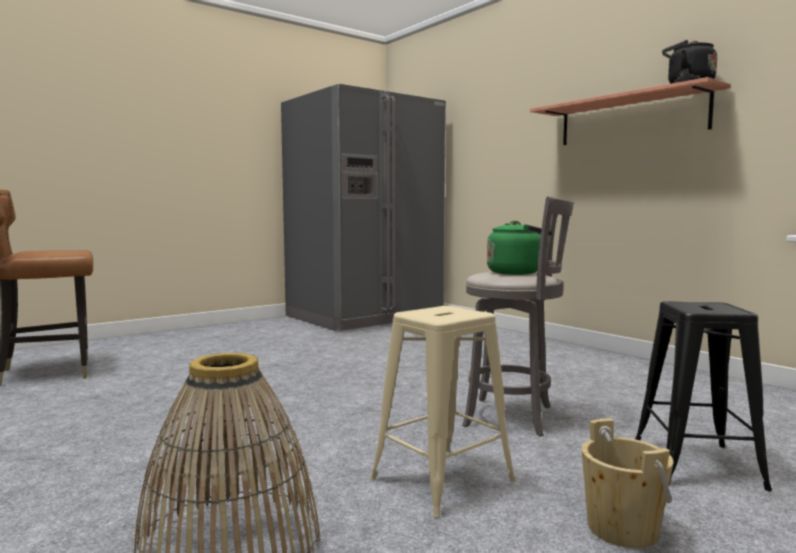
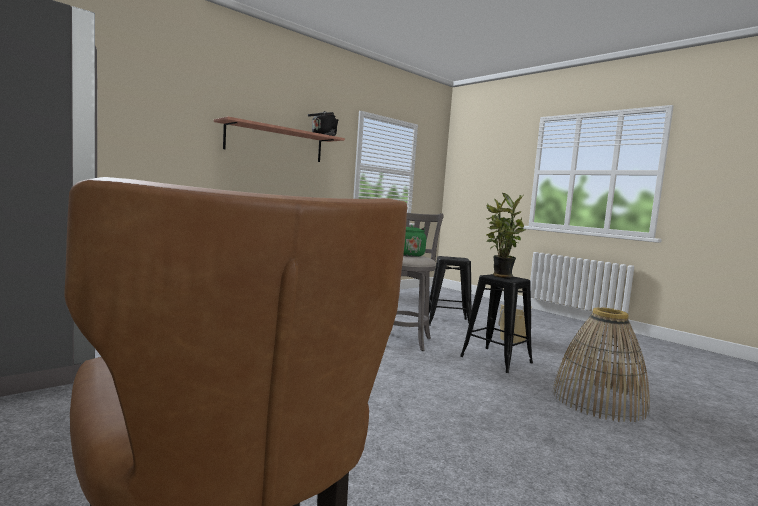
camera: 95 degrees left, 0 degrees up
(443, 479) = (495, 359): beige stool -> black stool
(454, 311) = (500, 276): none -> potted plant

